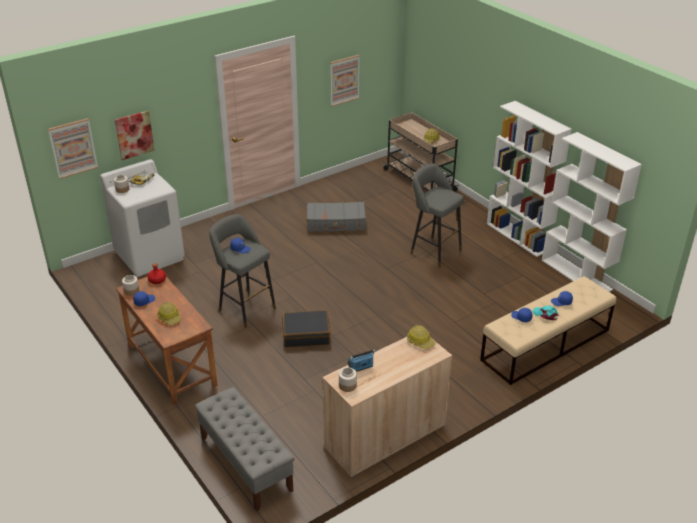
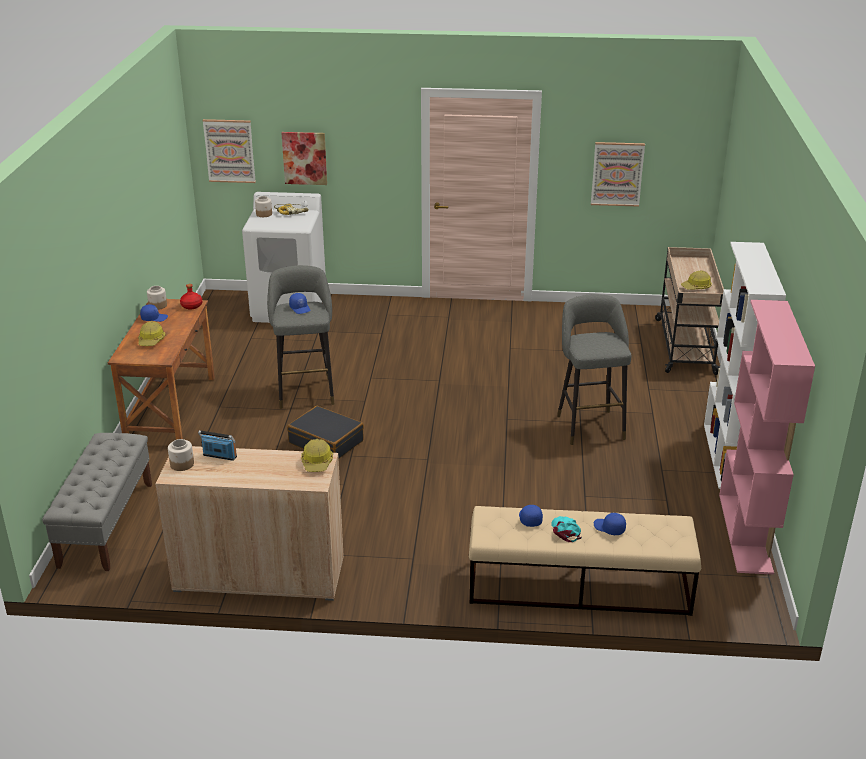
camera: 40 degrees right, 5 degrees down
(336, 223) = (516, 352): grey suitcase -> none
(577, 275) = (746, 533): white bookcase -> pink bookcase

